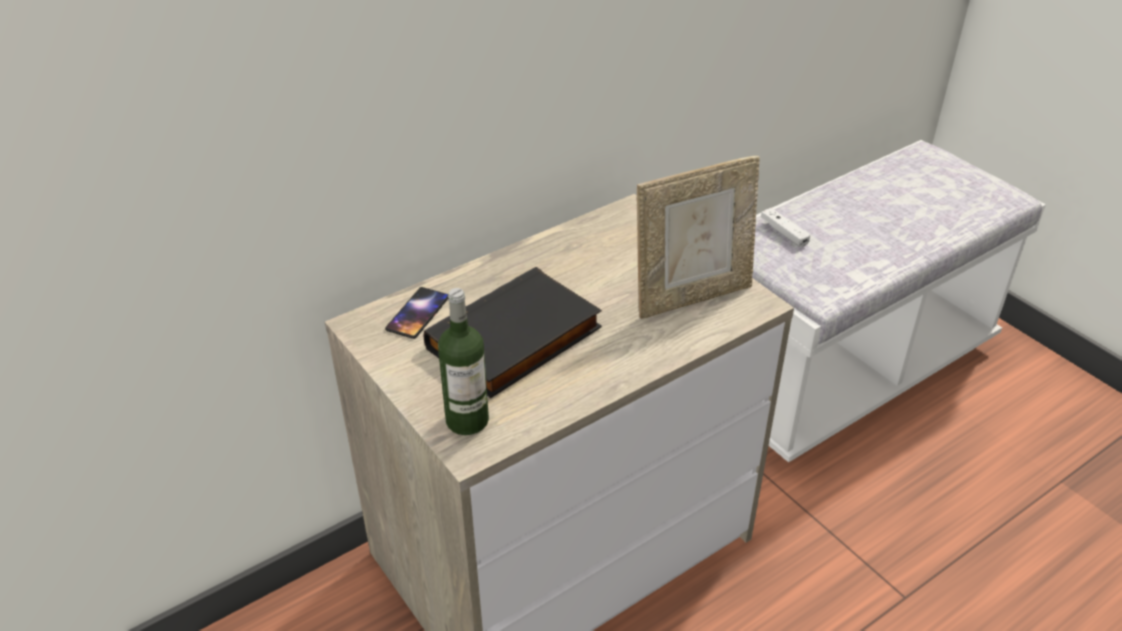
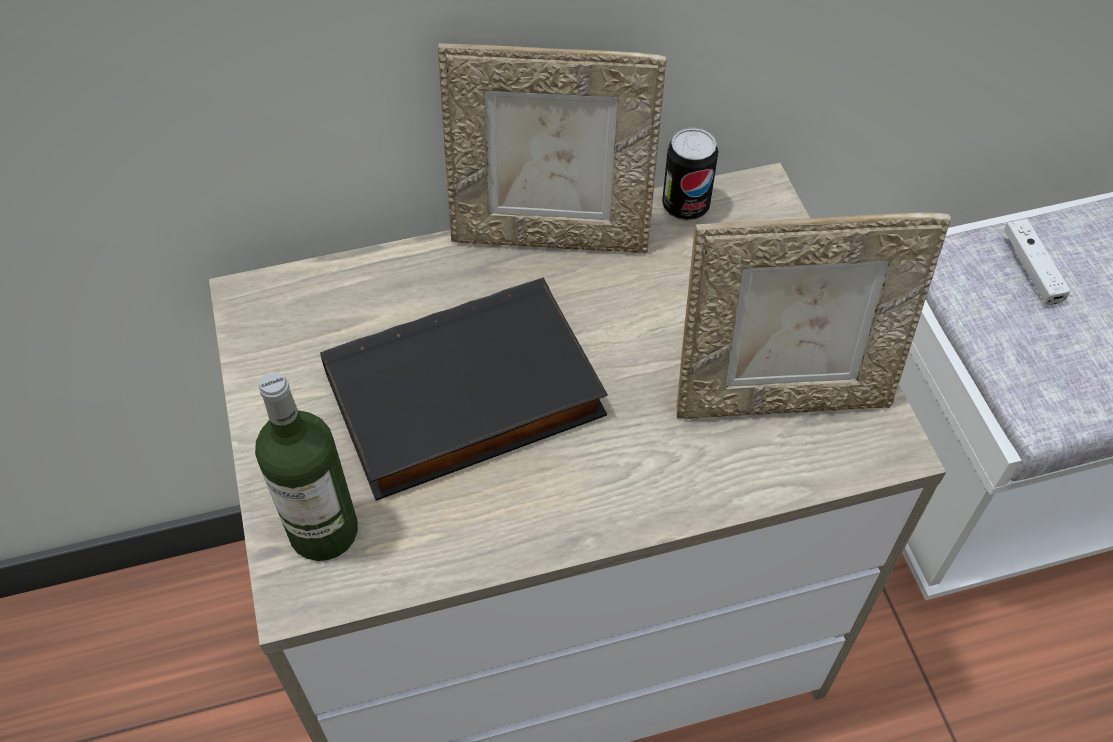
camera: 20 degrees right, 15 degrees up
(418, 313) = (345, 304): phone -> none
(523, 254) = (551, 235): none -> picture frame
(592, 224) = (685, 206): none -> can

